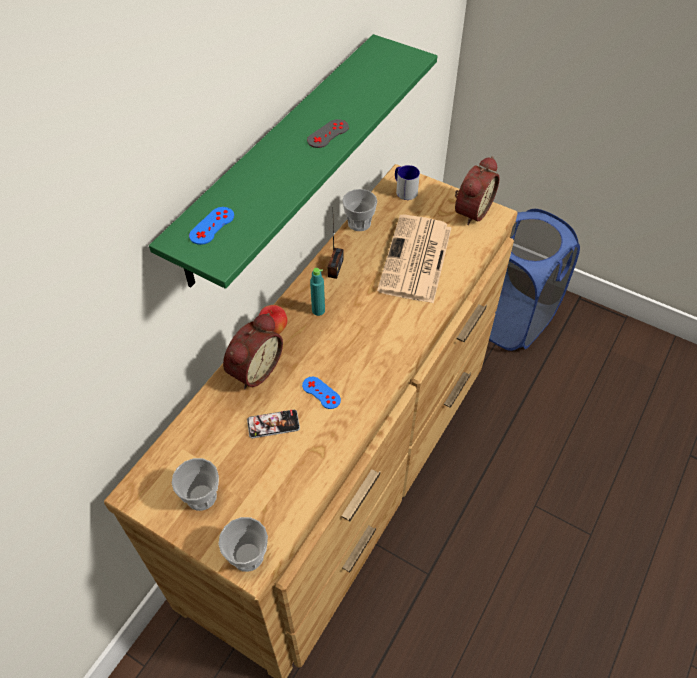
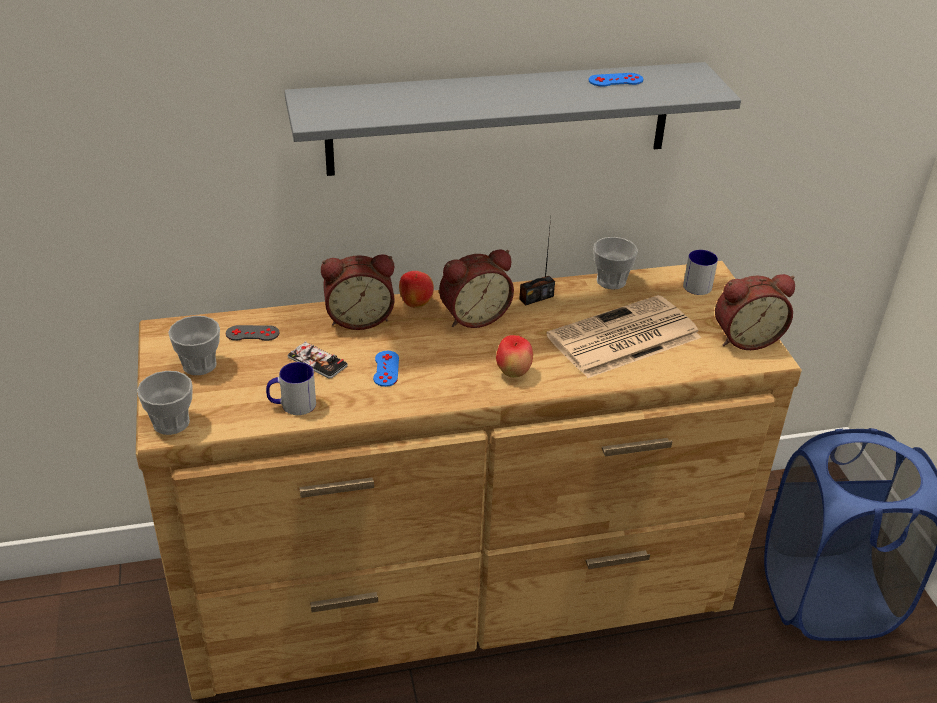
camera: 45 degrees right, 15 degrees down
(212, 226) = (343, 101): blue game controller -> blue game controller (615, 80)
(279, 159) = (500, 118): green shelf -> grey shelf
(303, 470) = (292, 405): none -> mug
(318, 310) = (473, 316): turquoise bottle -> alarm clock
(328, 134) = (533, 98): grey game controller -> grey game controller (252, 333)
(393, 333) = (513, 373): none -> apple

